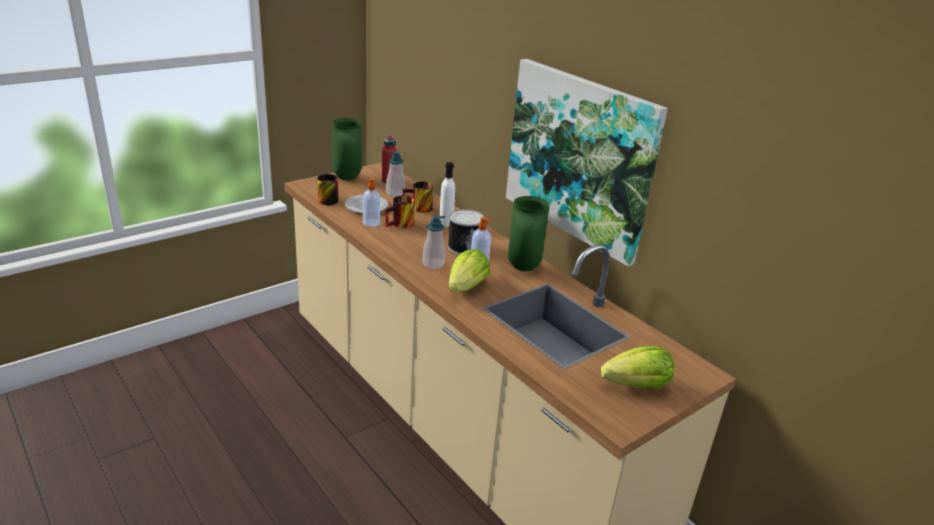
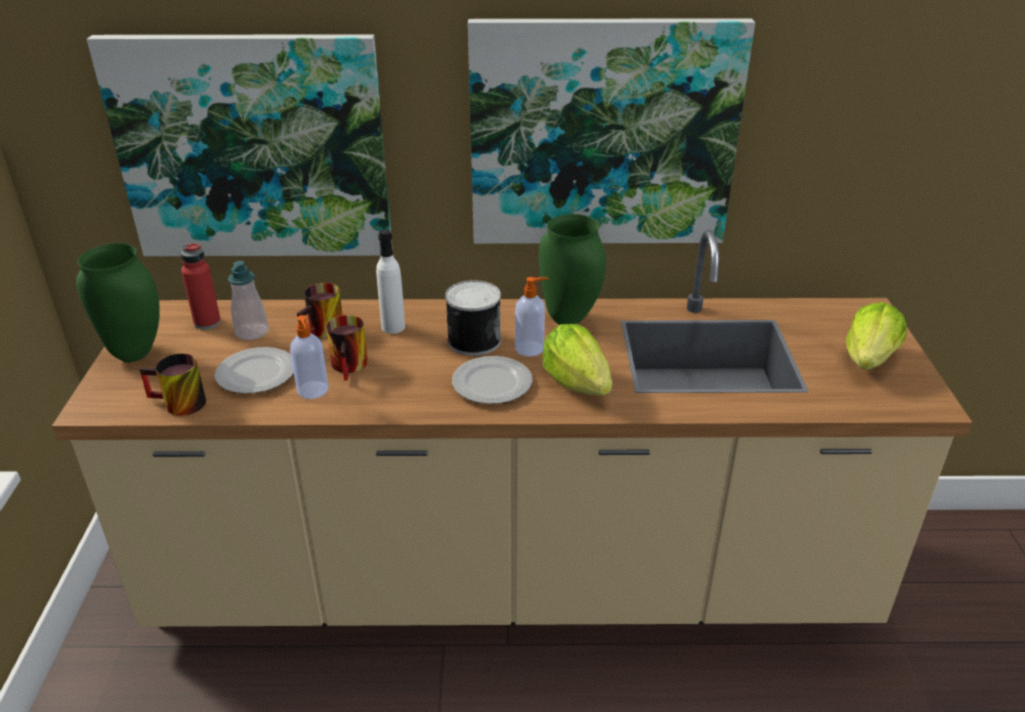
camera: 50 degrees left, 5 degrees up
(433, 264) = (491, 384): soap dispenser -> plate
(437, 101) = (253, 149): none -> picture

